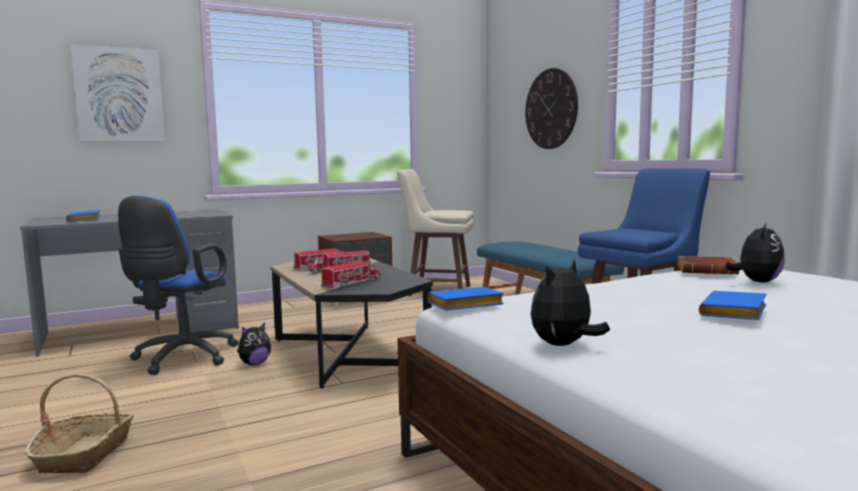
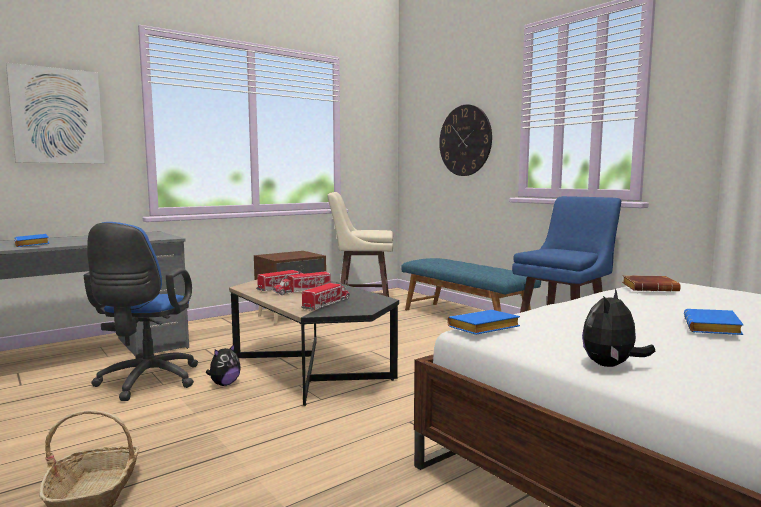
camera: 10 degrees left, 0 degrees up
(756, 282) = (700, 298): plush toy -> none

